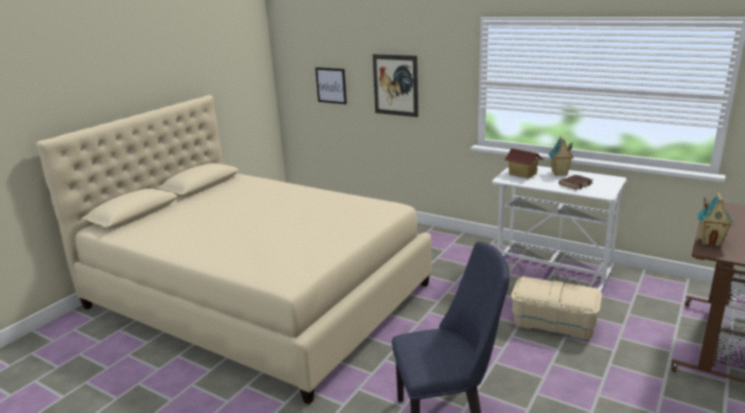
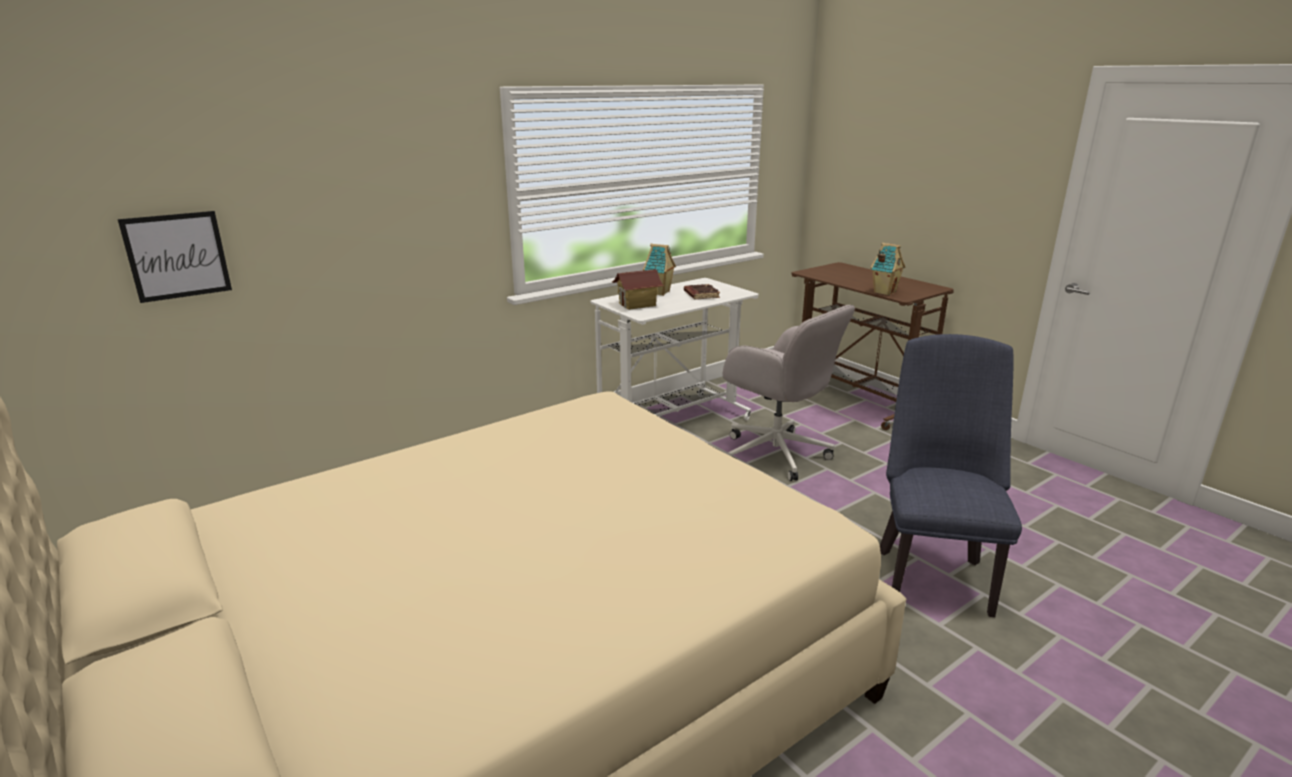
camera: 70 degrees left, 0 degrees up
(395, 85) = (353, 225): picture -> none
(553, 323) = (776, 455): beige storage box -> grey office chair

